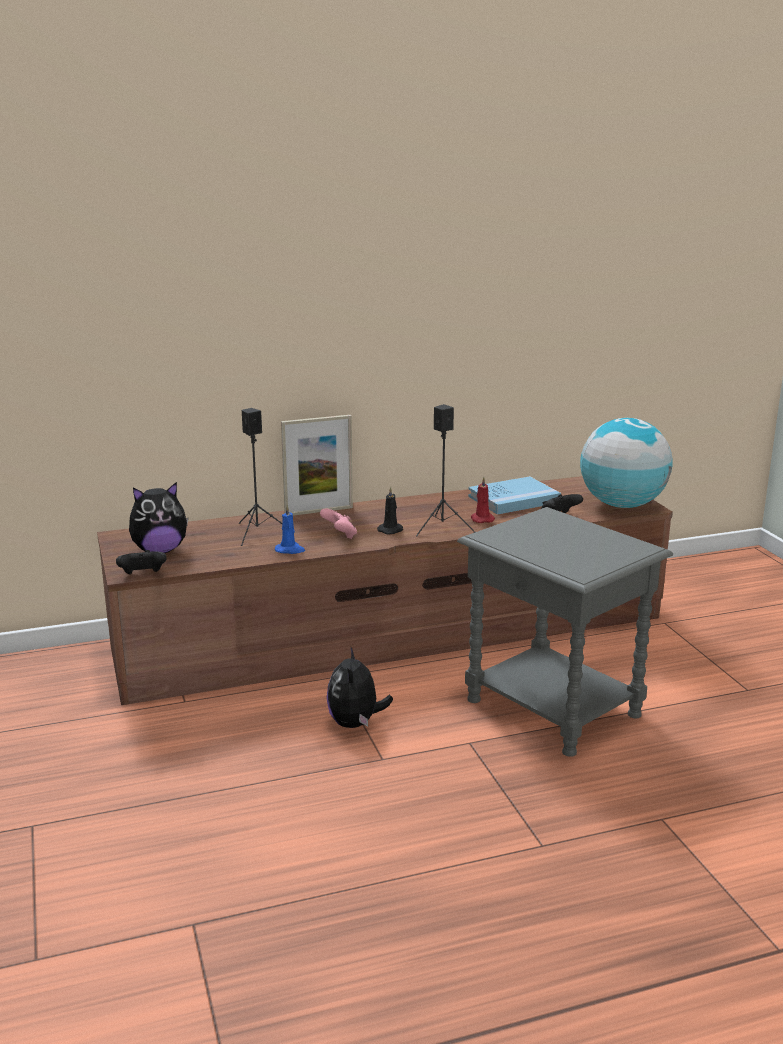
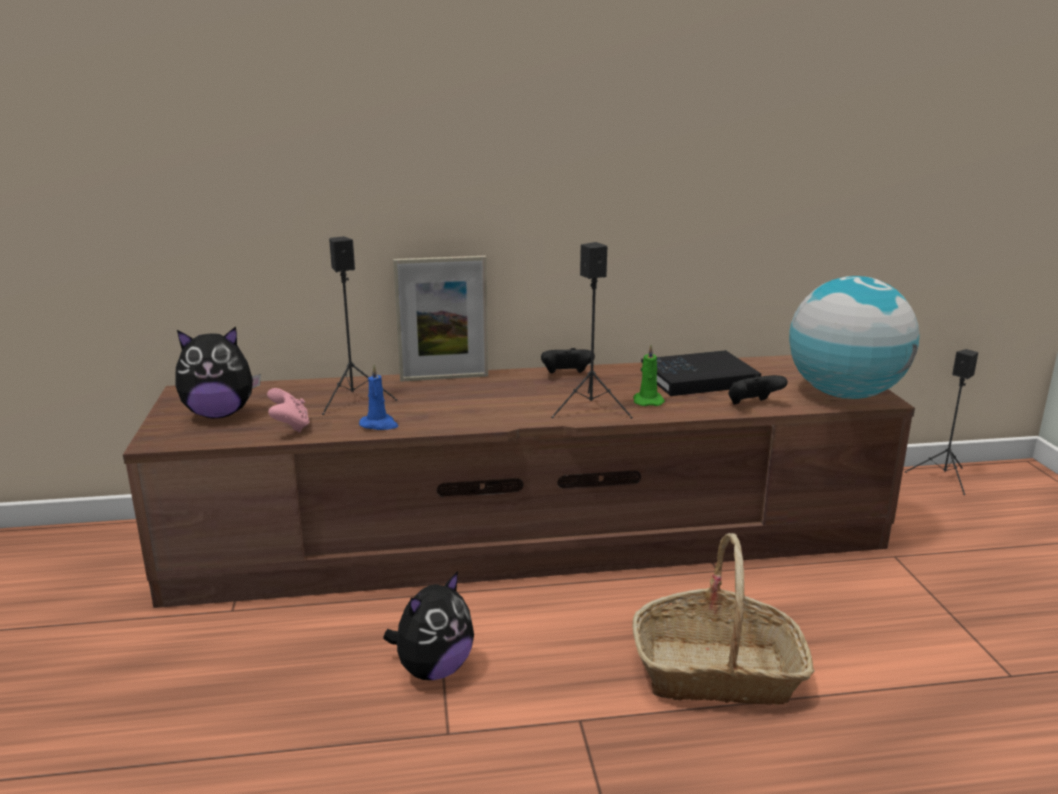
camera: 10 degrees right, 0 degrees up
(143, 575) = (174, 445): black game controller -> black game controller (566, 375)
(340, 536) = (453, 411): pink game controller -> pink game controller (290, 427)
(356, 723) = (433, 669): plush toy -> plush toy turned 150 degrees counterclockwise
(391, 530) = (523, 407): black candle -> none
(481, 519) = (647, 401): red candle -> green candle
(513, 499) = (699, 378): blue book -> black book
(555, 706) = (717, 672): grey side table -> basket
(695, 565) = (944, 478): none -> black speaker

